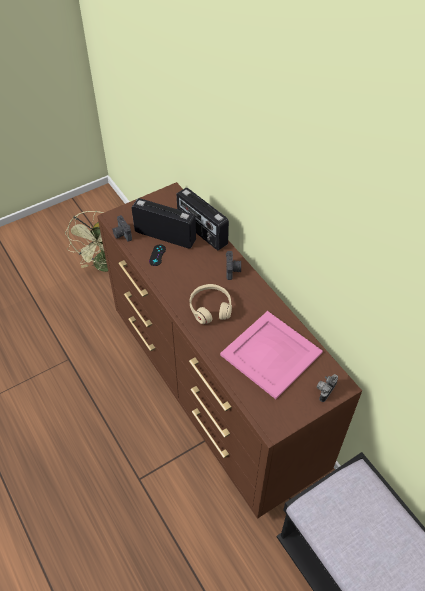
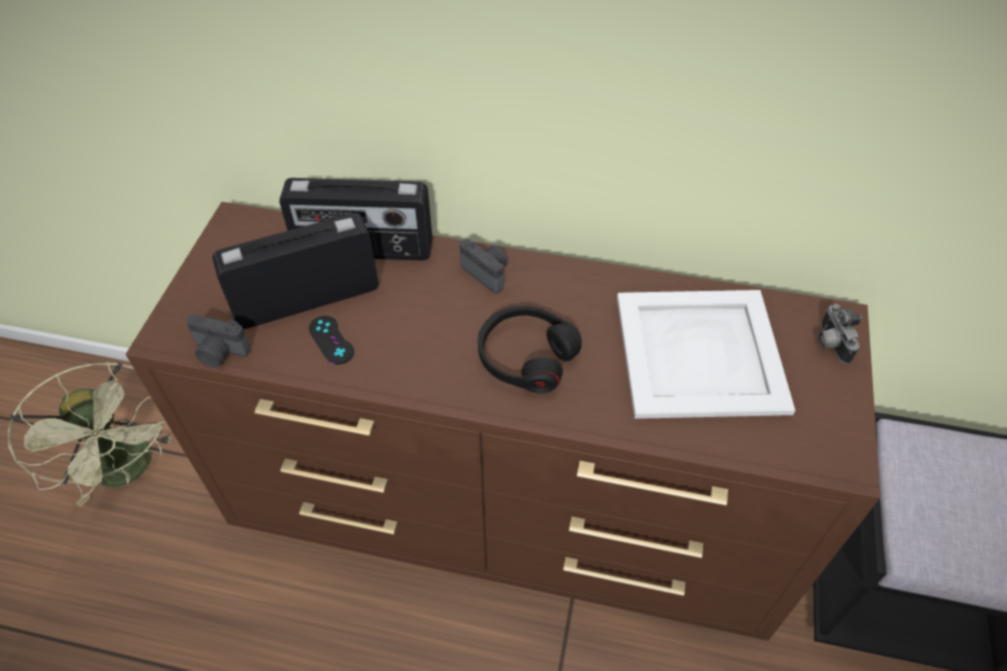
camera: 45 degrees left, 0 degrees up
(210, 307) = (526, 356): beige headphones -> black headphones
(272, 354) = (701, 351): pink tray -> white tray

